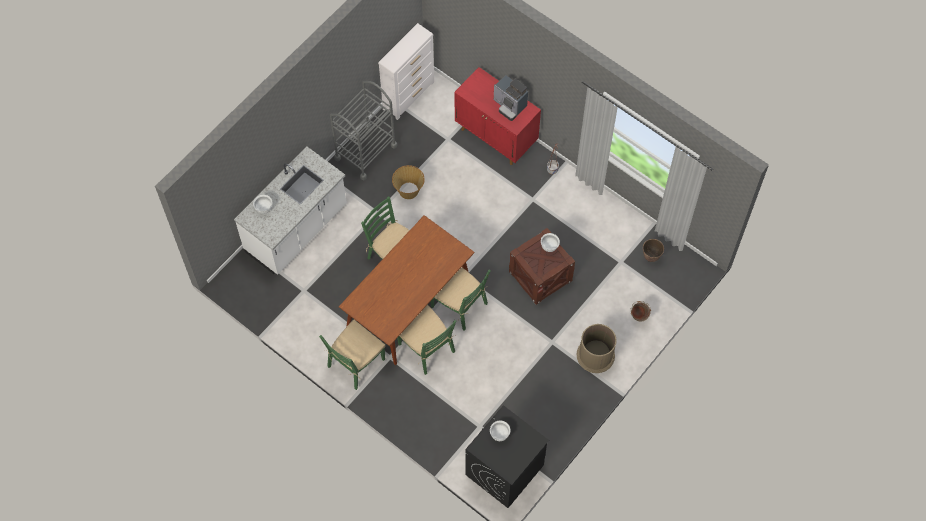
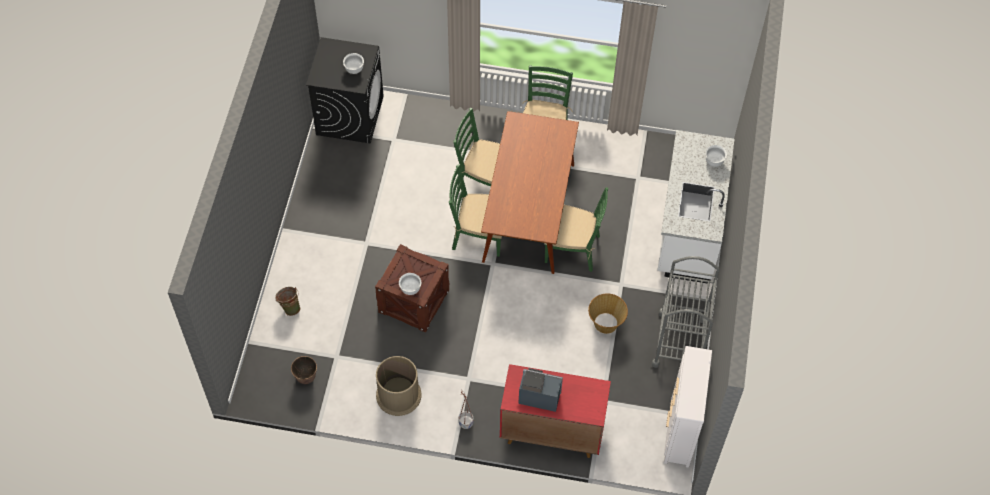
camera: 150 degrees right, 5 degrees down
(595, 355) = (316, 251): brown trash can -> brown trash can (398, 395)

